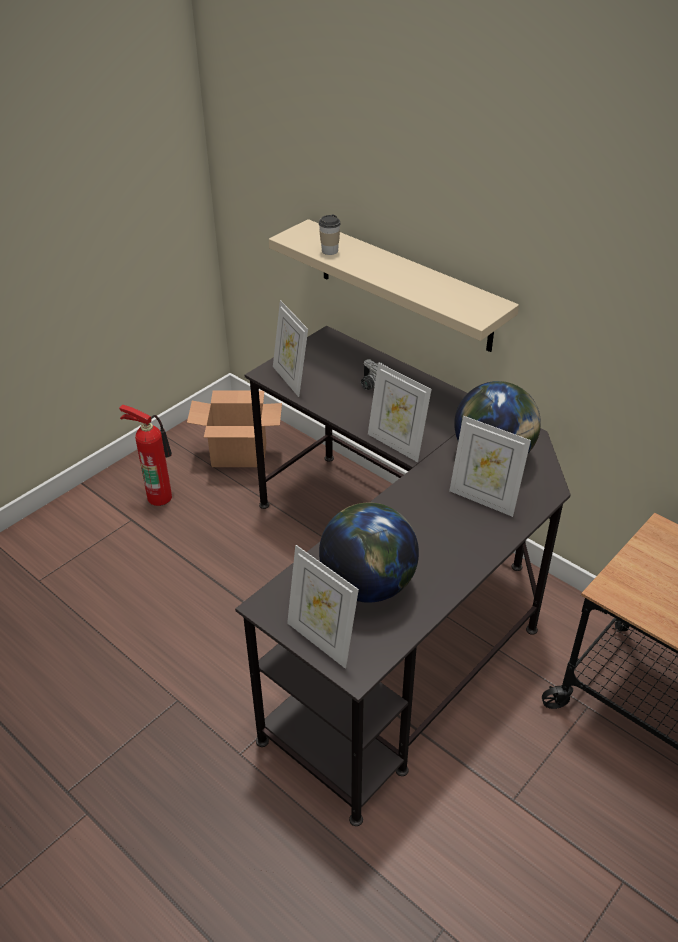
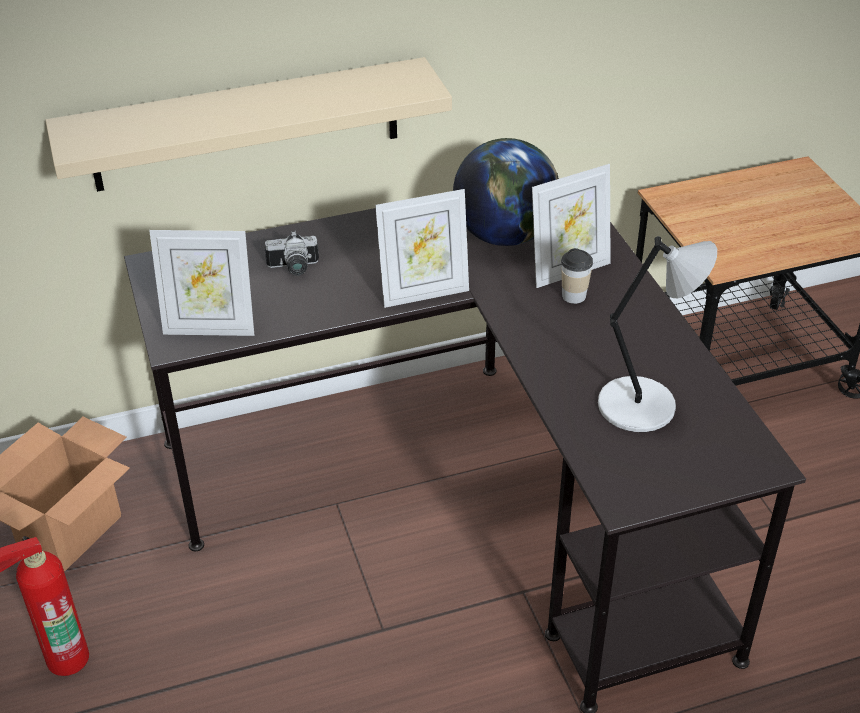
camera: 60 degrees left, 0 degrees up
(321, 640) = (705, 474): picture frame -> none
(329, 251) = (154, 130): cup -> cup (574, 296)
(368, 584) = (641, 405): globe -> grey table lamp

